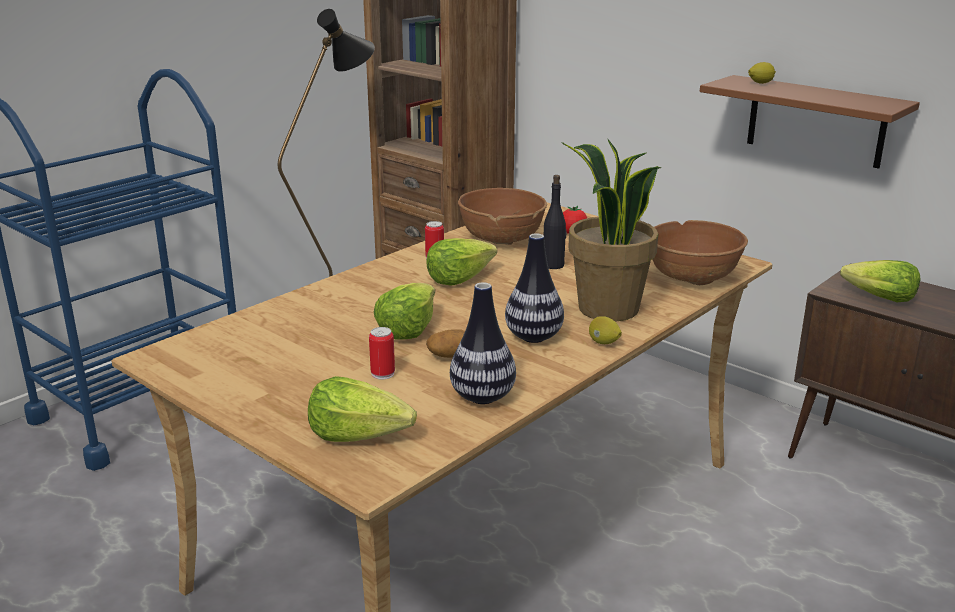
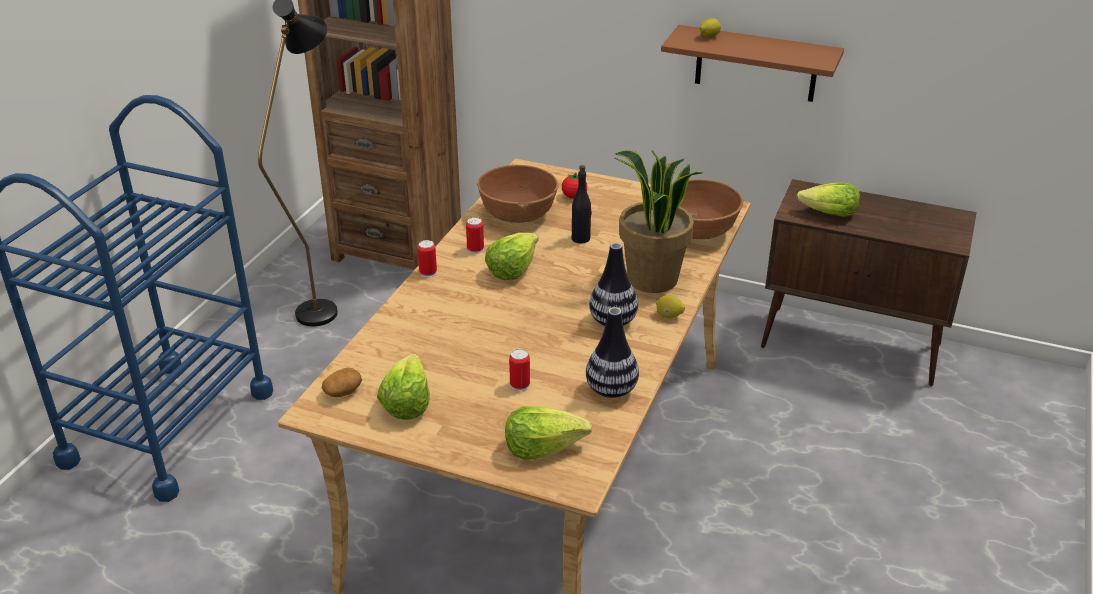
camera: 20 degrees left, 10 degrees up
(370, 269) = (428, 273): none -> can
(407, 329) = (507, 334): lettuce -> lettuce (406, 403)
(450, 355) = (559, 354): potato -> potato (343, 392)

